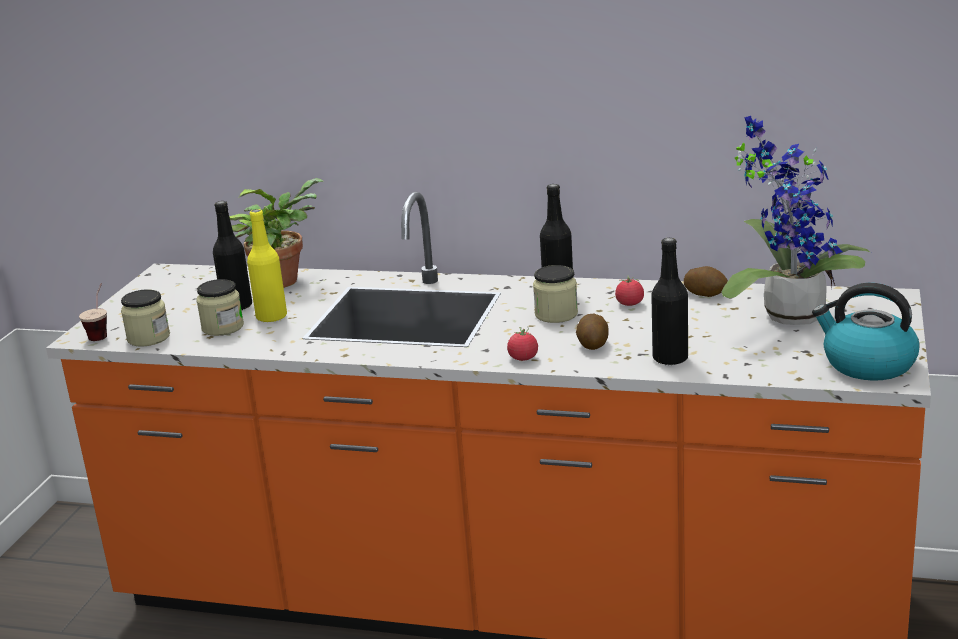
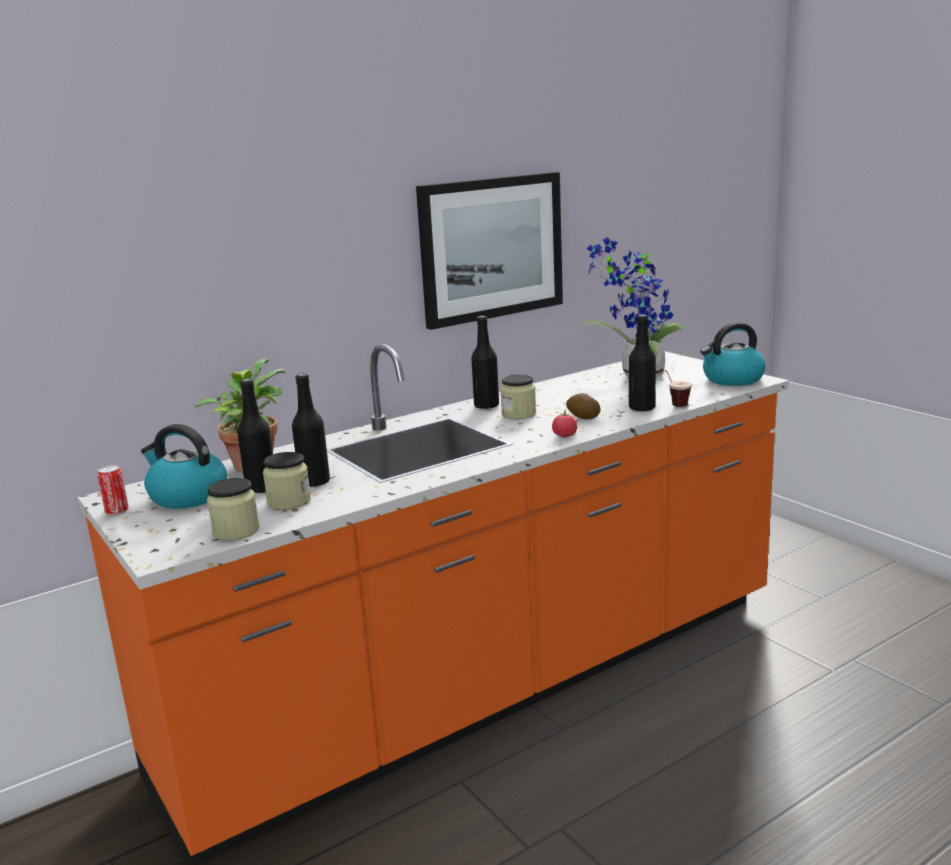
camera: 50 degrees left, 5 degrees down
(101, 333) = (173, 547): cup -> cup (672, 403)
(141, 287) = (117, 511): none -> can
(193, 292) = (187, 496): none -> kettle
(271, 317) = (314, 482): yellow bottle -> black bottle
(617, 100) = (491, 248): none -> picture
(629, 304) = (545, 397): tomato -> none
(706, 294) = (572, 381): potato -> none

